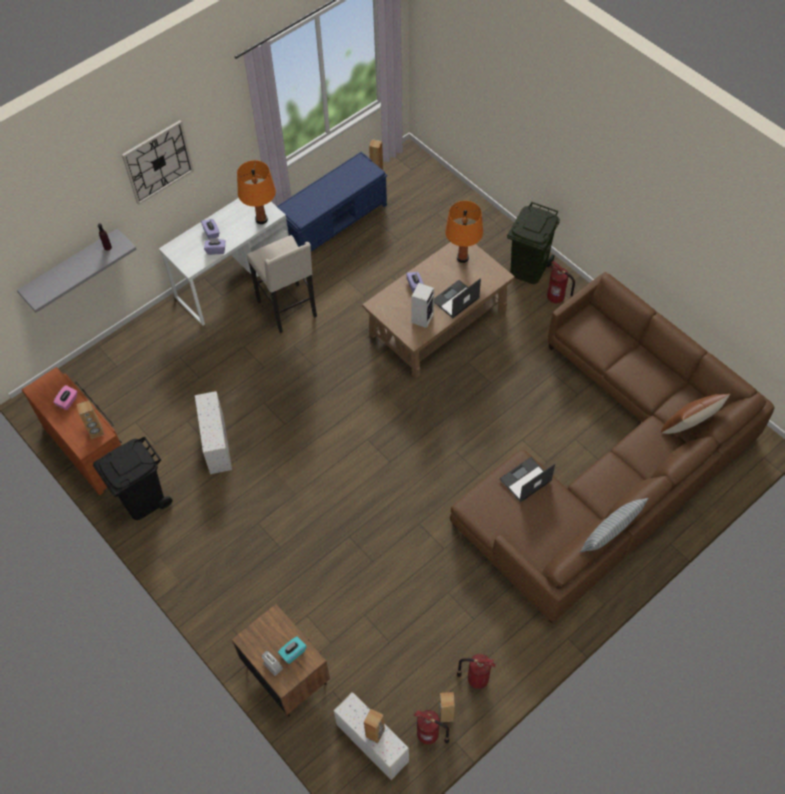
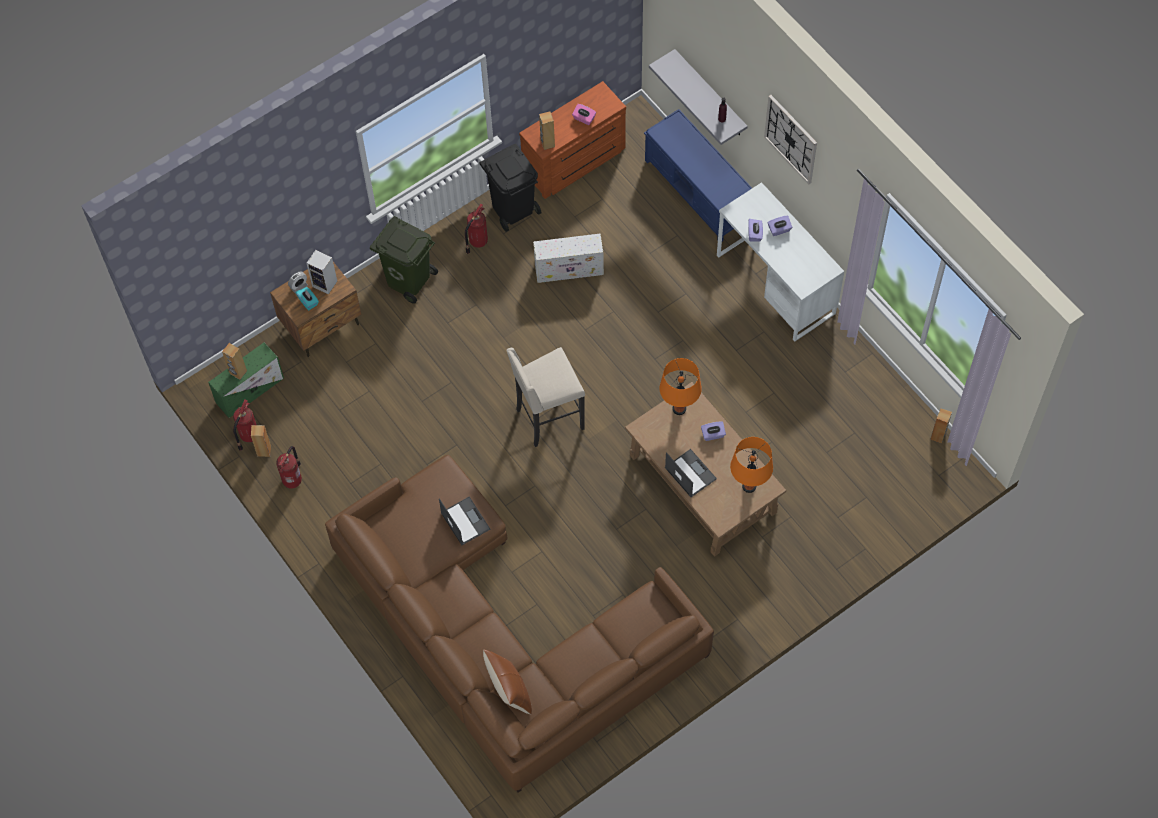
camera: 95 degrees right, 5 degrees up
(261, 219) = (796, 276): orange table lamp -> orange table lamp (679, 409)
(289, 309) = (731, 336): beige stool -> beige stool (548, 419)
(334, 222) = (856, 386): blue bench -> blue bench (699, 191)
(371, 742) = (250, 389): white storage box -> green storage box
(422, 317) = (668, 438): speaker -> speaker (326, 284)
(528, 268) = (774, 588): green trash can -> green trash can (409, 279)
(556, 298) = (727, 613): fire extinguisher -> fire extinguisher (477, 242)
(611, 532) = (378, 570): pillow -> none

